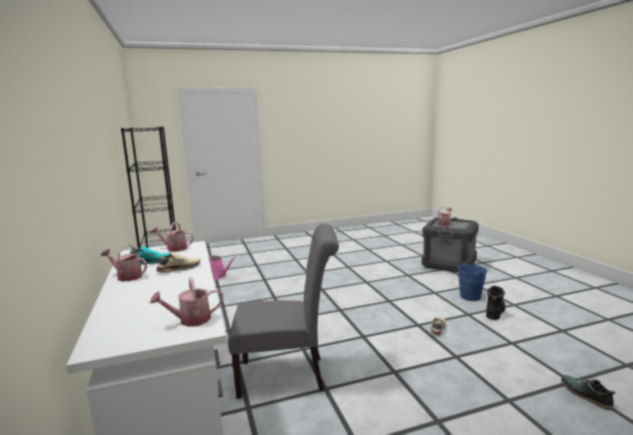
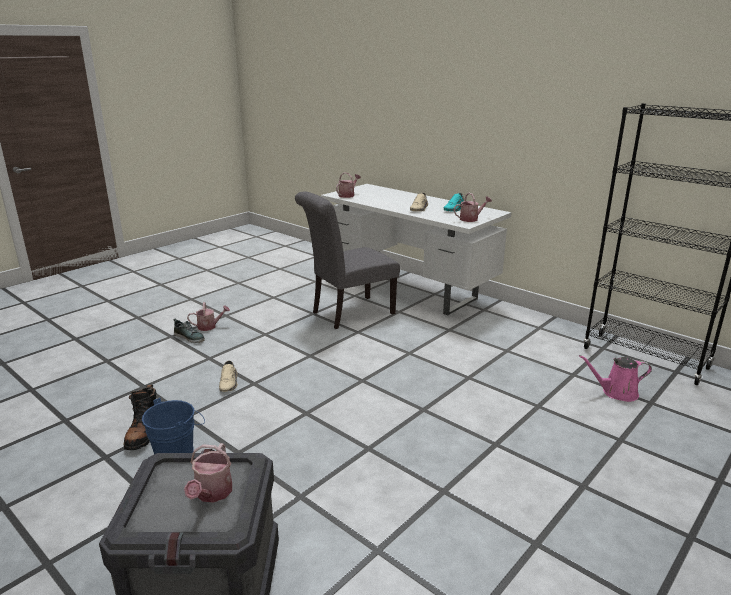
camera: 150 degrees right, 10 degrees up
(127, 276) = (440, 202): watering can -> watering can (209, 326)
(585, 394) = (103, 353): shoe -> shoe (189, 337)

